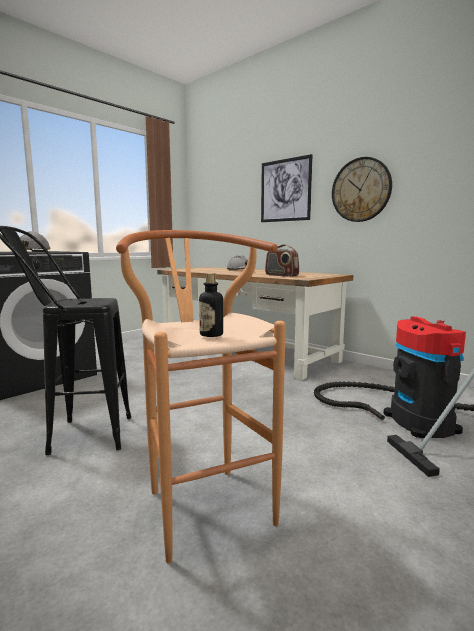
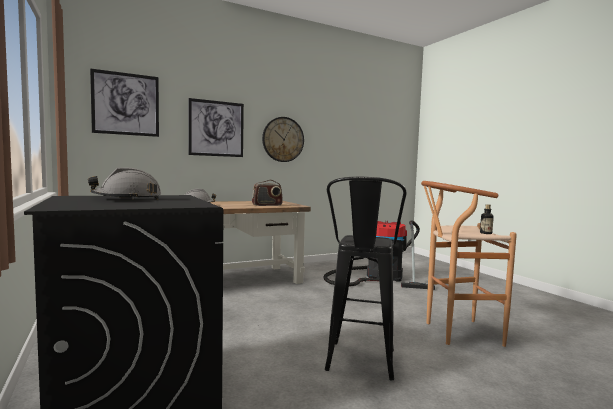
camera: 70 degrees left, 5 degrees down
(221, 182) = (126, 104): none -> picture

